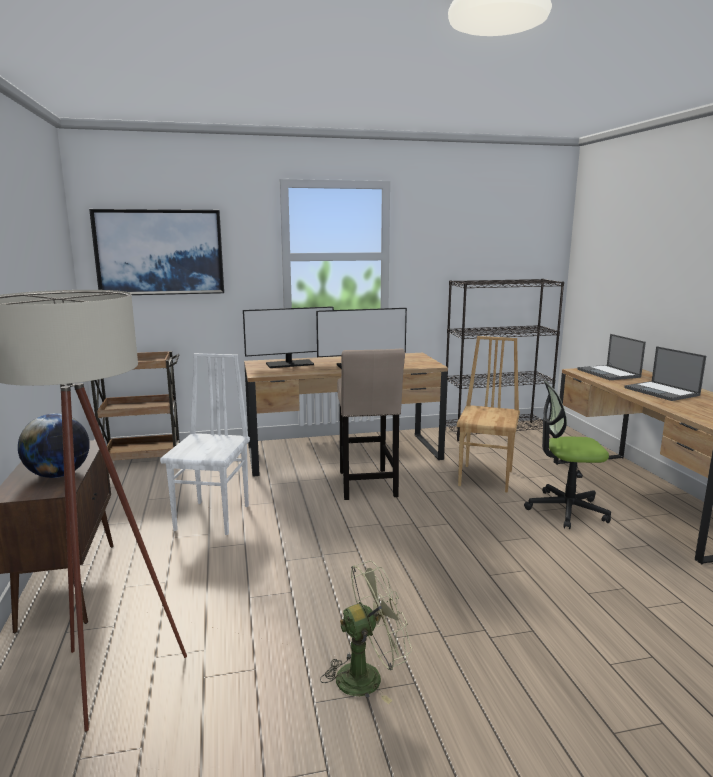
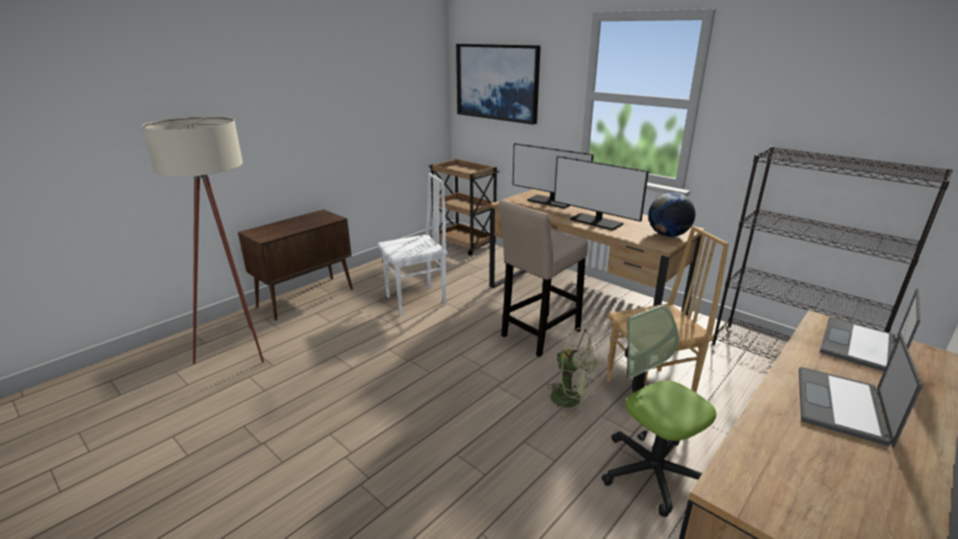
camera: 55 degrees right, 10 degrees up
(58, 475) = (284, 230): globe -> globe (668, 235)
(367, 675) = (279, 437): green fan -> green fan (572, 400)

